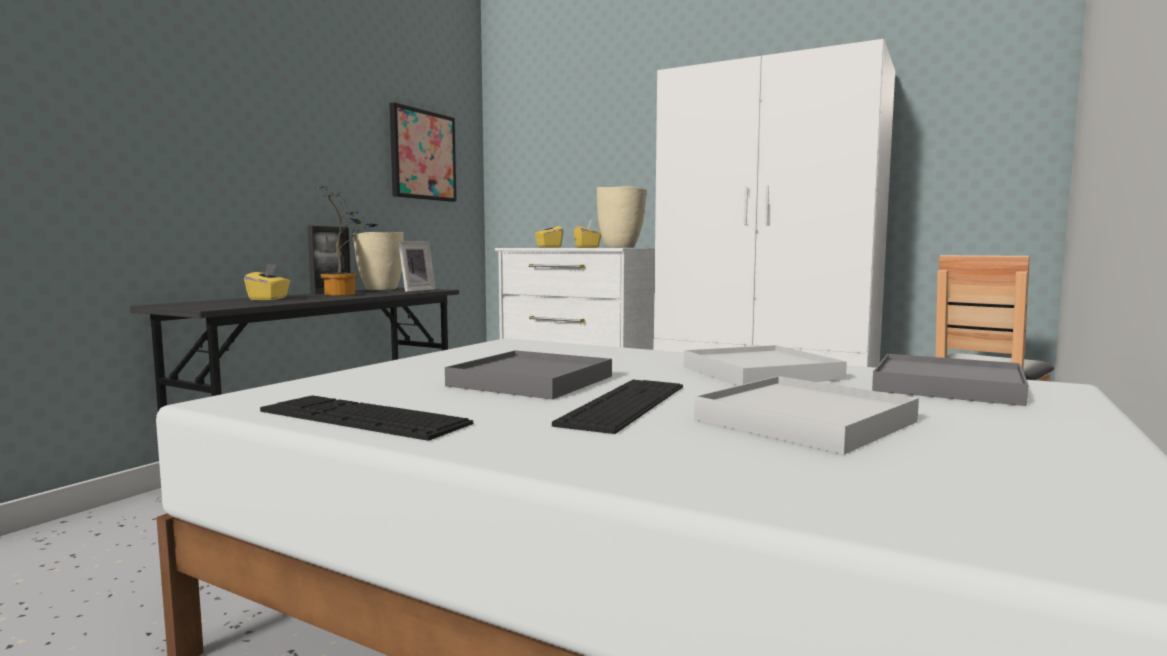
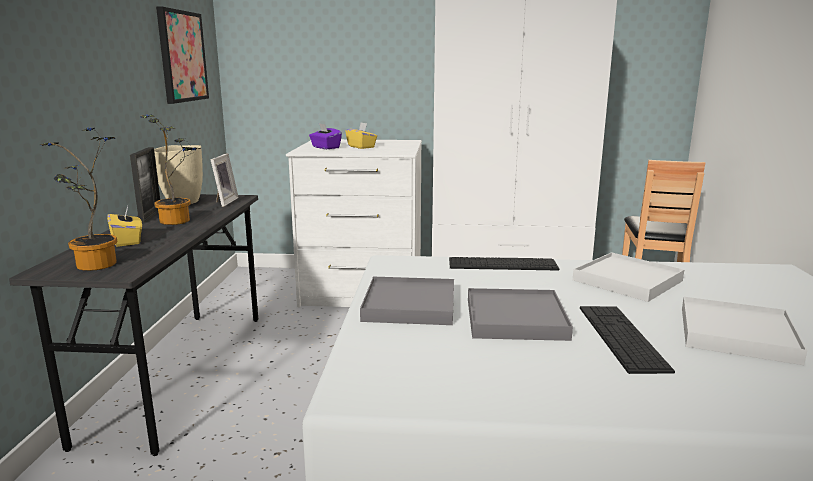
camera: 25 degrees left, 10 degrees up
(201, 305) = (95, 266): none -> potted plant
(362, 417) = (498, 393): keyboard -> keyboard (502, 264)
(548, 247) = (325, 147): yellow tissue box -> purple tissue box
(621, 247) = (401, 150): beige vase -> none
(947, 386) = (738, 279): grey tray -> grey tray (409, 305)

